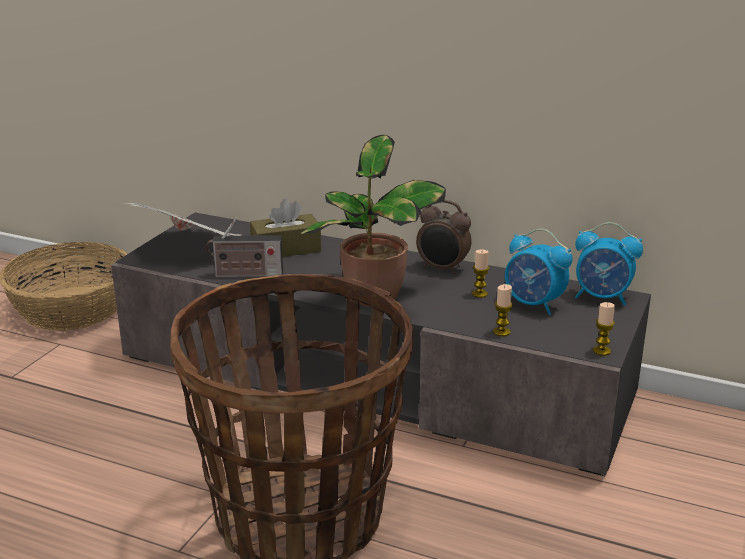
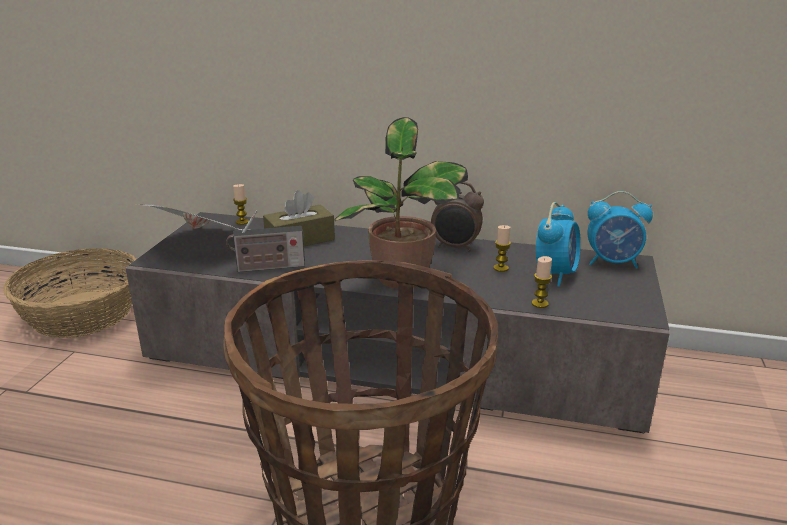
camera: 10 degrees left, 0 degrees up
(533, 304) = (555, 274): alarm clock -> alarm clock turned 90 degrees counterclockwise
(601, 351) = (642, 314): candle -> candle (242, 222)

